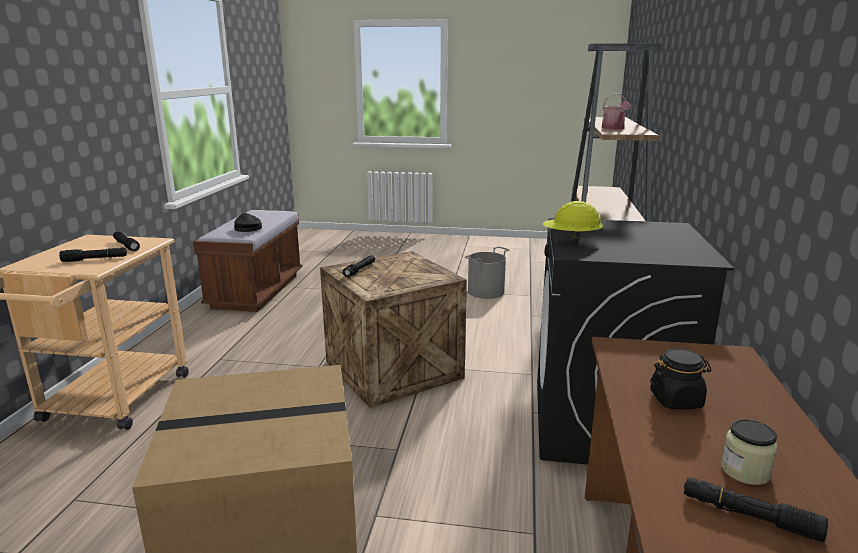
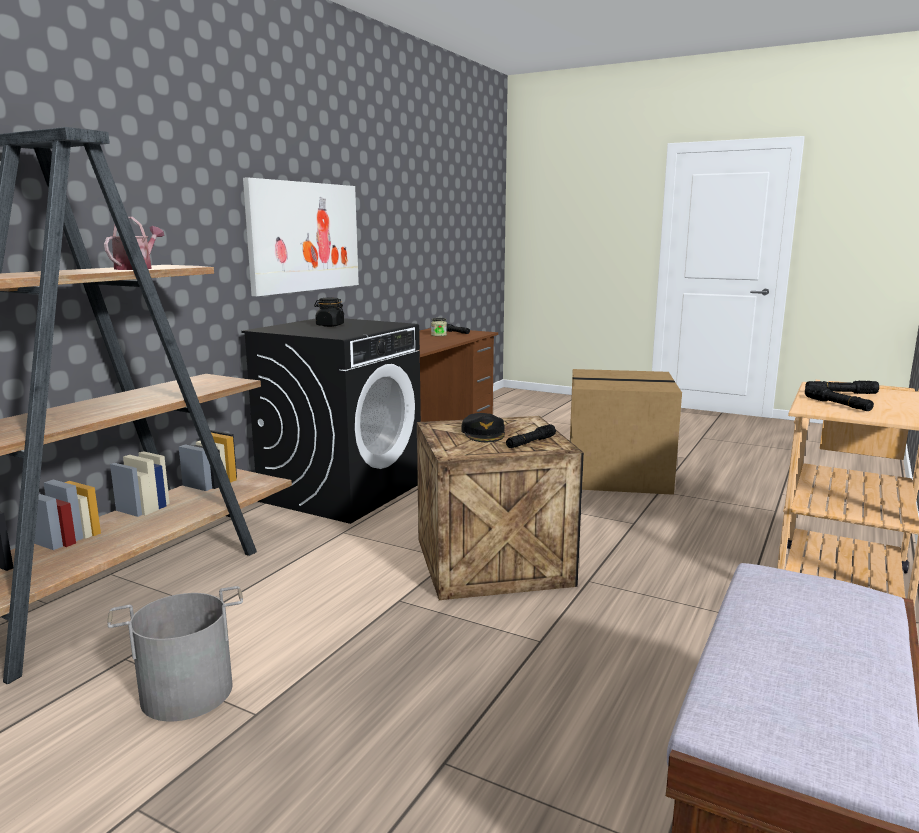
camera: 160 degrees left, 5 degrees down
(247, 228) = (786, 602): black cap -> black cap (484, 434)
(571, 240) = (377, 328): yellow hard hat -> none
(676, 400) = (426, 342): black jar -> black jar (329, 325)
(762, 139) = (304, 237): none -> picture

